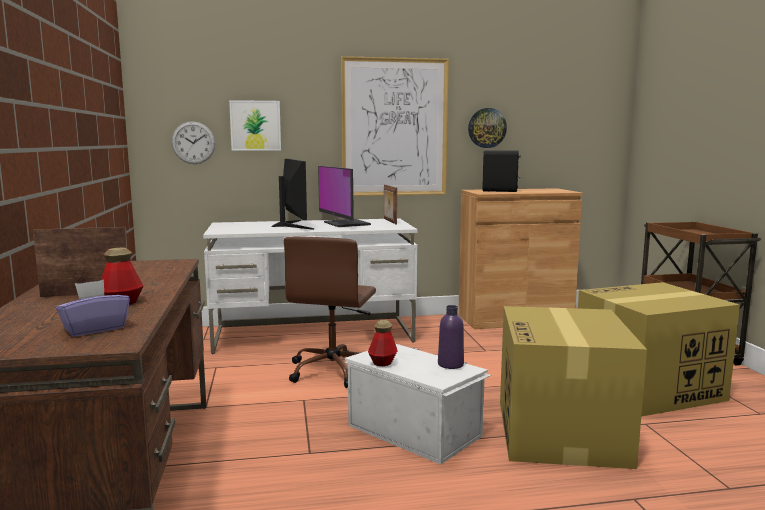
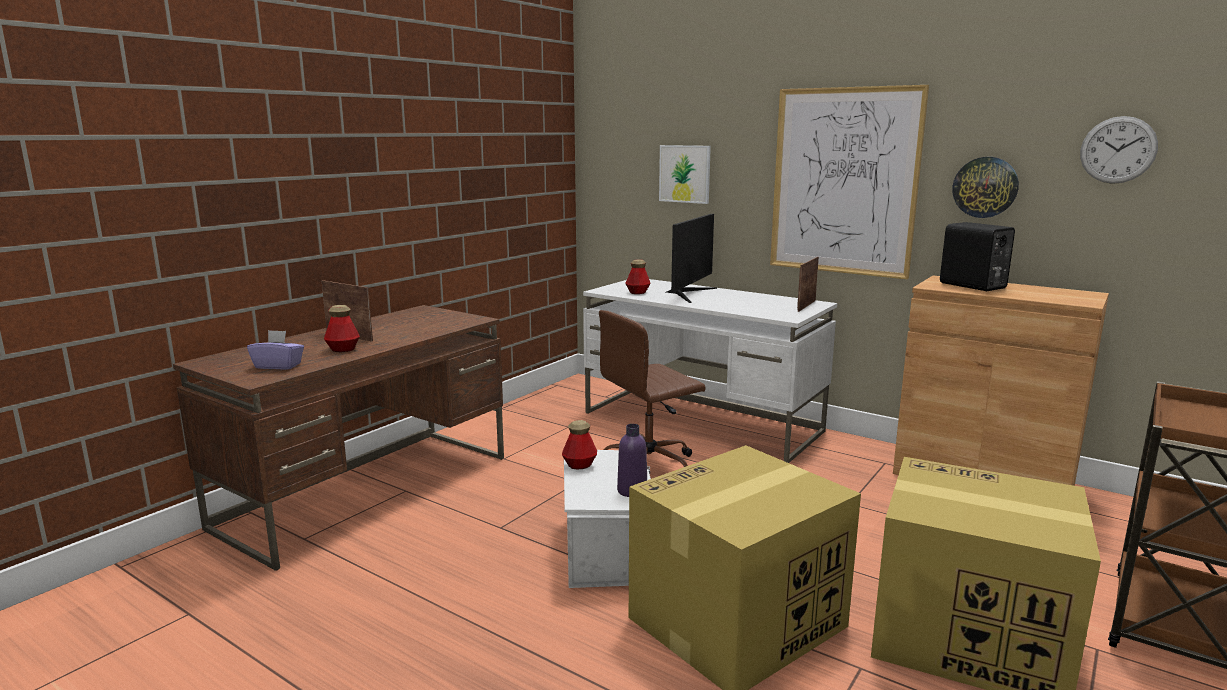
camera: 45 degrees right, 5 degrees up
(193, 142) = (627, 190): wall clock -> wall clock (1118, 150)
(252, 229) = (637, 292): none -> bottle
(345, 224) = (746, 301): monitor -> none

